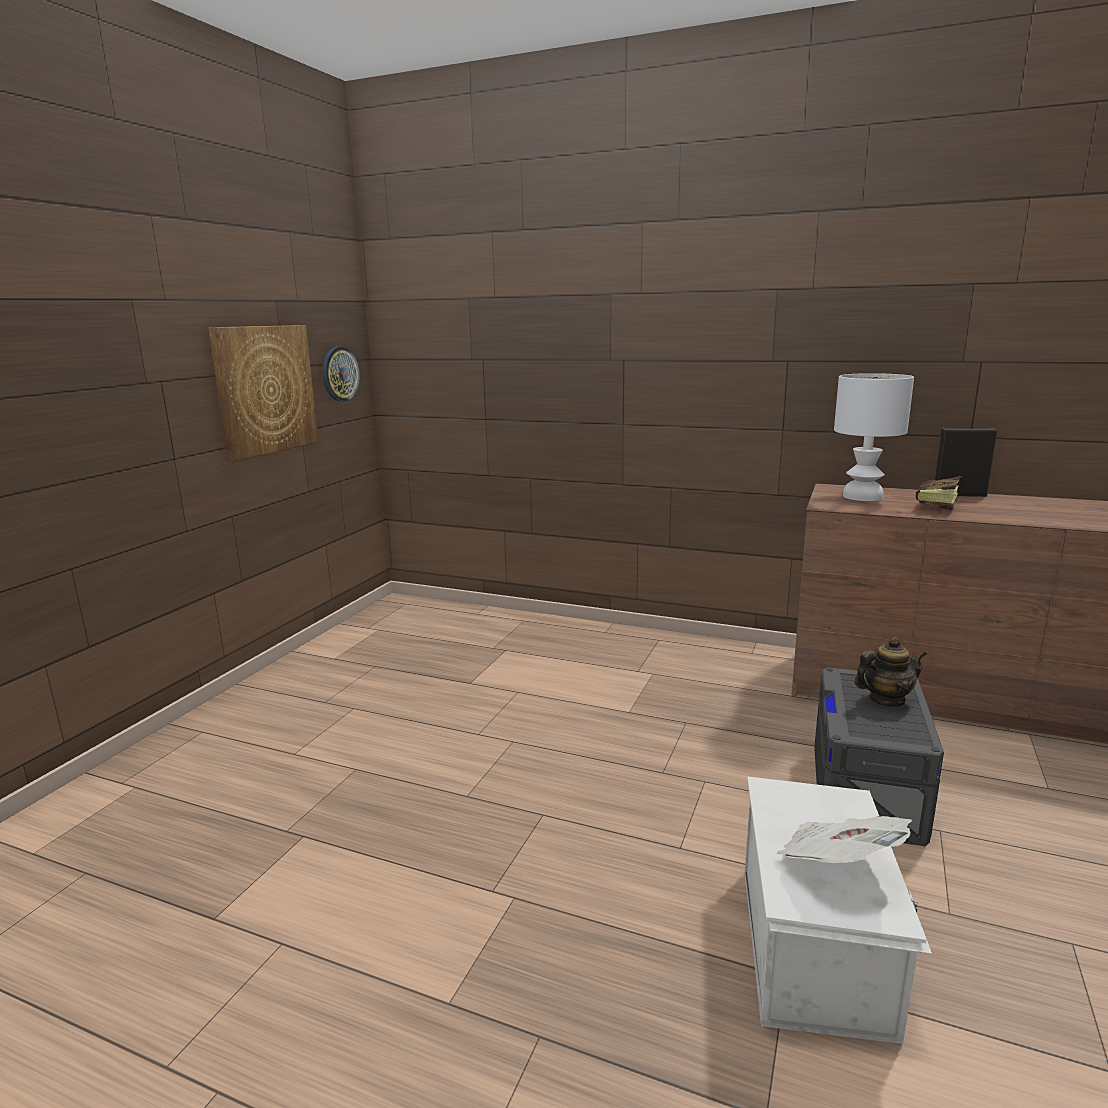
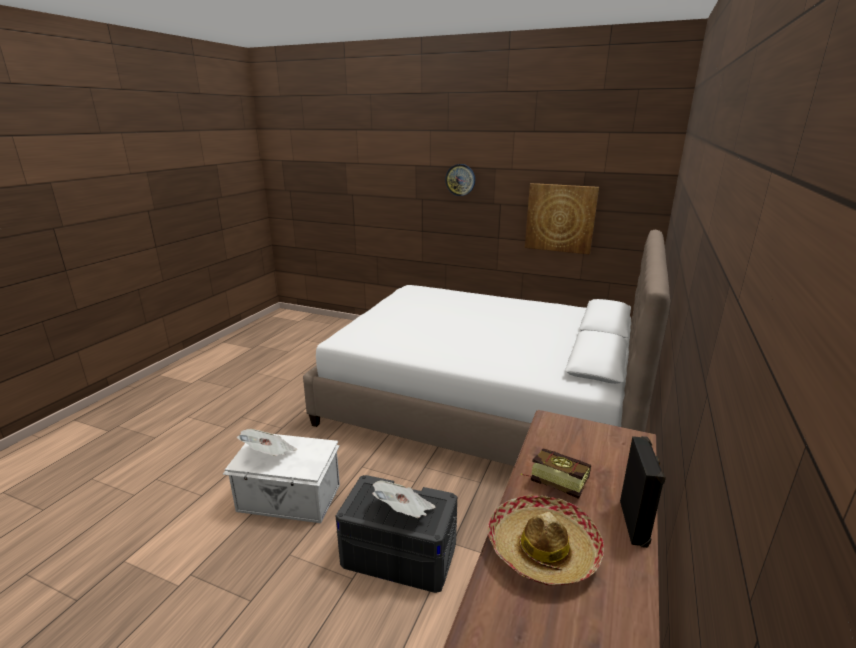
camera: 90 degrees right, 5 degrees up
(340, 374) = (629, 219): wall clock -> wall clock (460, 180)
(471, 713) = (483, 405): none -> white bed
(862, 496) = (599, 449): white table lamp -> none
(886, 699) = (404, 511): teapot -> newspaper
(1032, 514) = (543, 549): none -> hat

